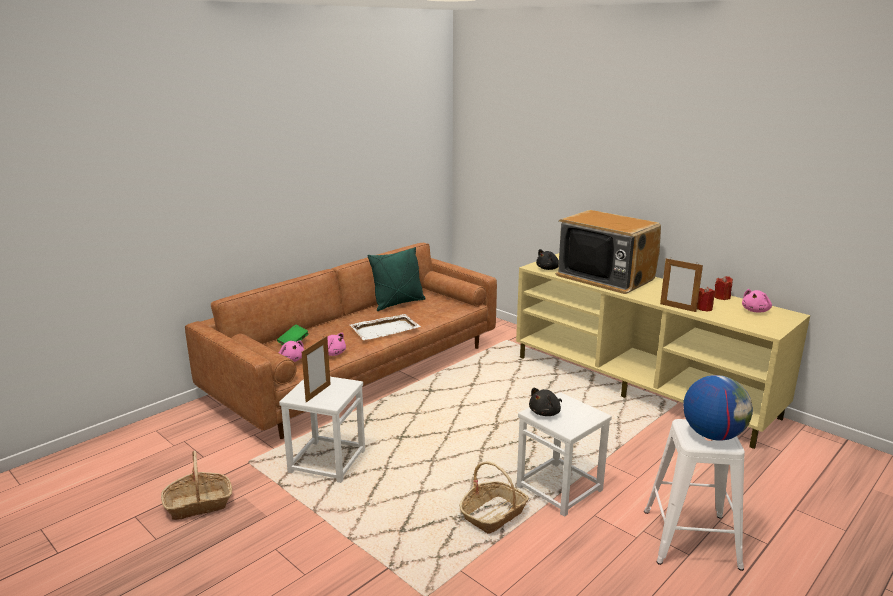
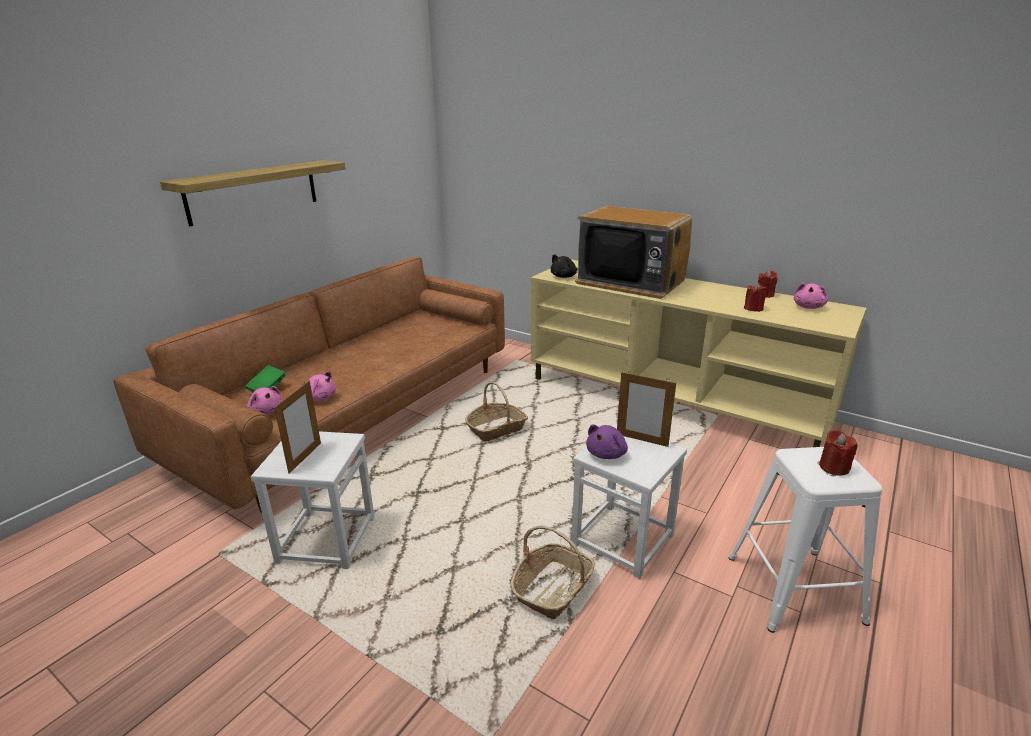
camera: 10 degrees left, 5 degrees up
(199, 504) = (147, 631): basket -> basket (496, 429)
(298, 187) = (253, 191): none -> shelf
(385, 329) = (382, 361): white tray -> none
(398, 303) = (392, 329): green pillow -> none
(546, 413) = (607, 454): black plush toy -> purple plush toy
(678, 308) = (725, 310): picture frame -> picture frame (642, 440)
(712, 435) = (834, 467): globe -> red candle

